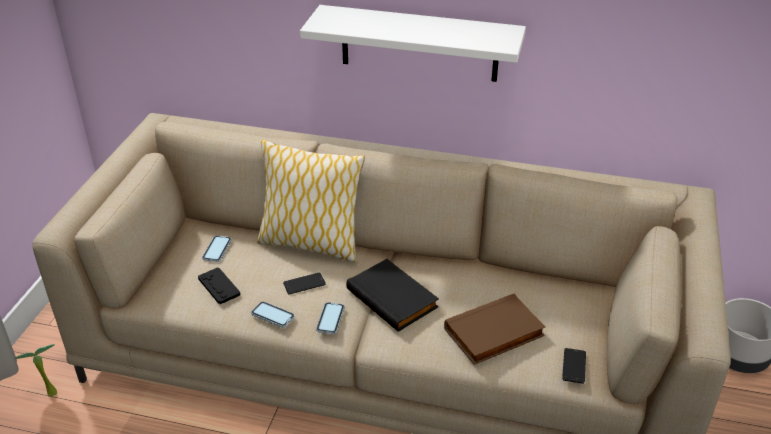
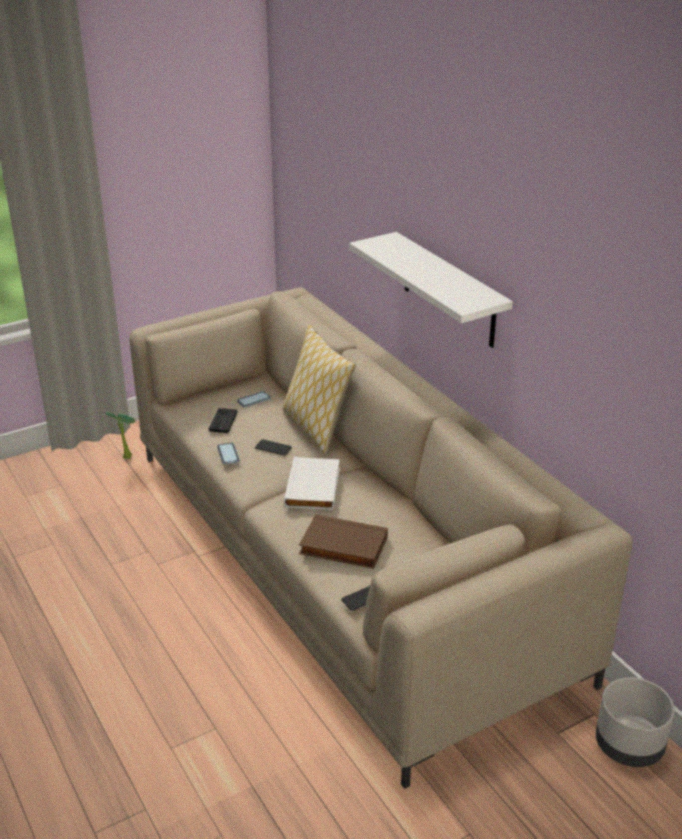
camera: 45 degrees right, 5 degrees down
(330, 319) = (257, 476): phone -> none
(394, 298) = (314, 488): black book -> white book

